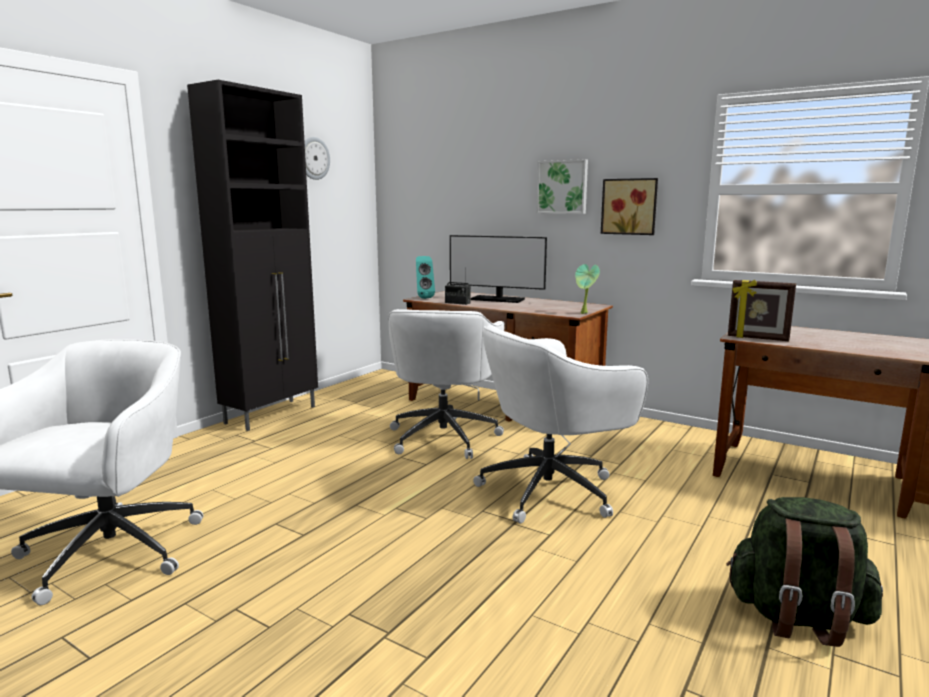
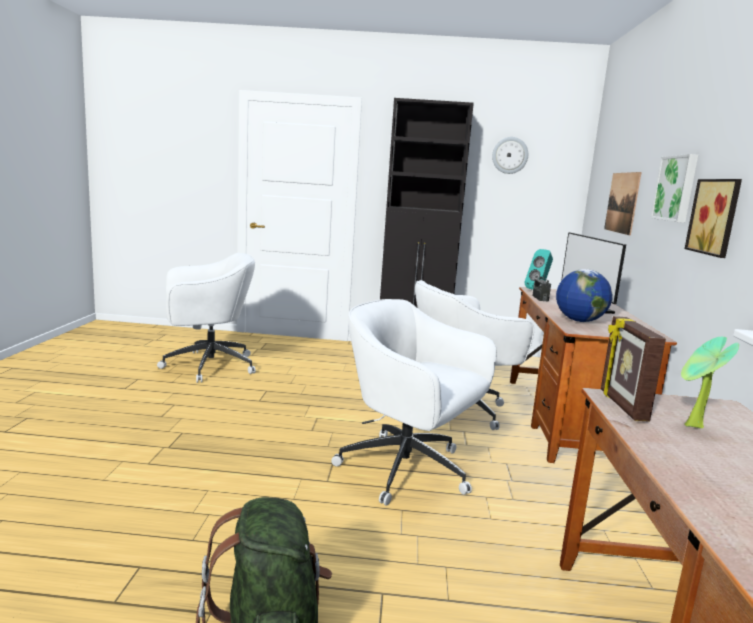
camera: 60 degrees right, 0 degrees up
(464, 202) = (622, 202): none -> picture
(544, 309) = (579, 321): none -> globe
(585, 313) = (593, 334): potted plant -> potted plant (692, 427)

